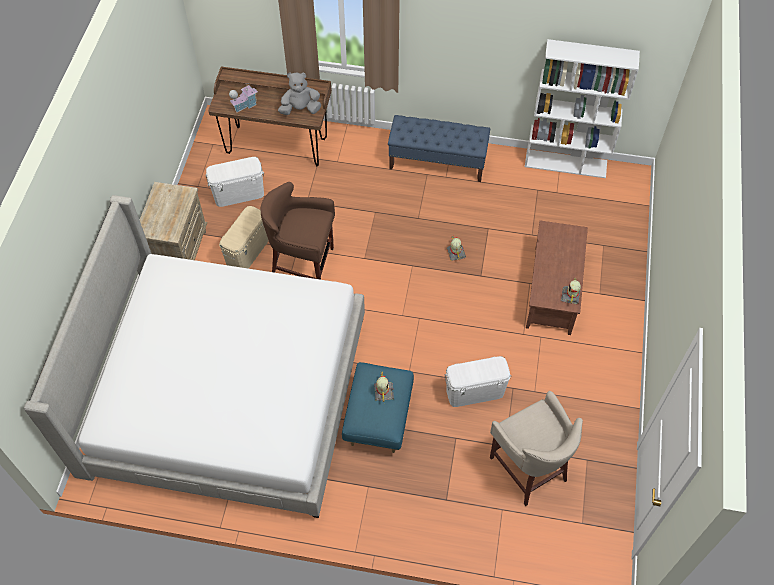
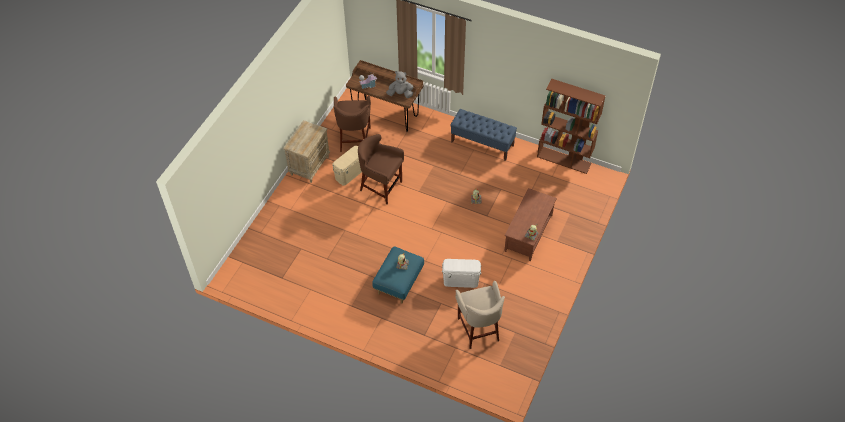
camera: 15 degrees right, 5 degrees down
(226, 393) = (314, 250): bed -> none
(238, 194) = (354, 139): white storage box -> brown stool
(566, 163) = (564, 160): white bookcase -> brown bookcase

